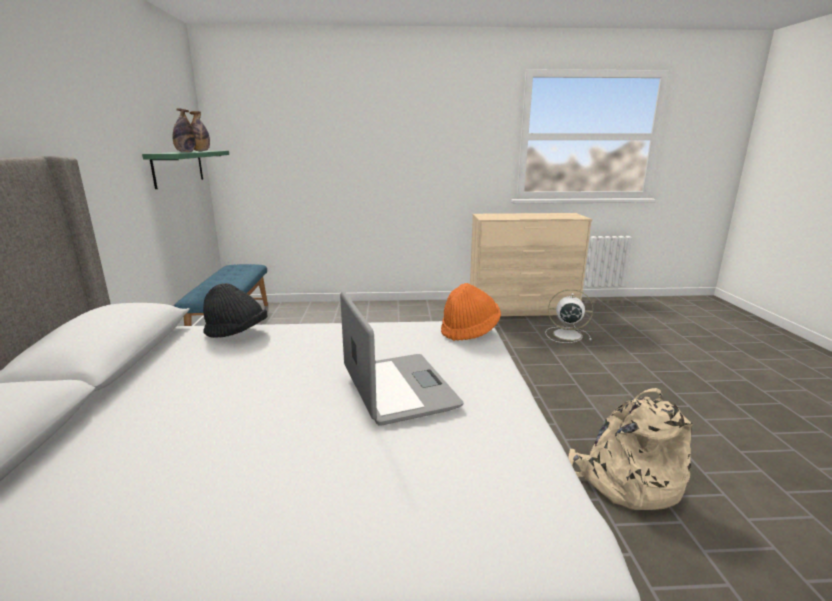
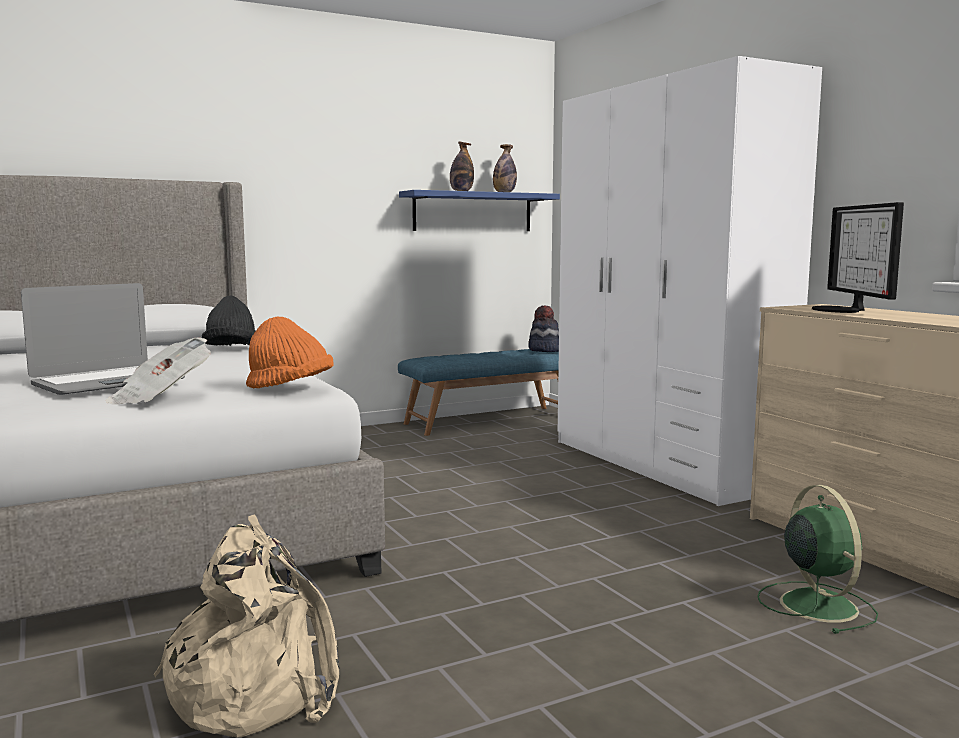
camera: 65 degrees right, 10 degrees down
(178, 168) = (473, 212): green shelf -> blue shelf
(241, 266) = (545, 350): none -> hat
(384, 310) = (664, 464): none -> white wardrobe
(478, 371) = (160, 398): none -> newspaper
(505, 216) = (843, 310): none -> monitor
(565, 335) = (816, 604): white fan -> green fan

